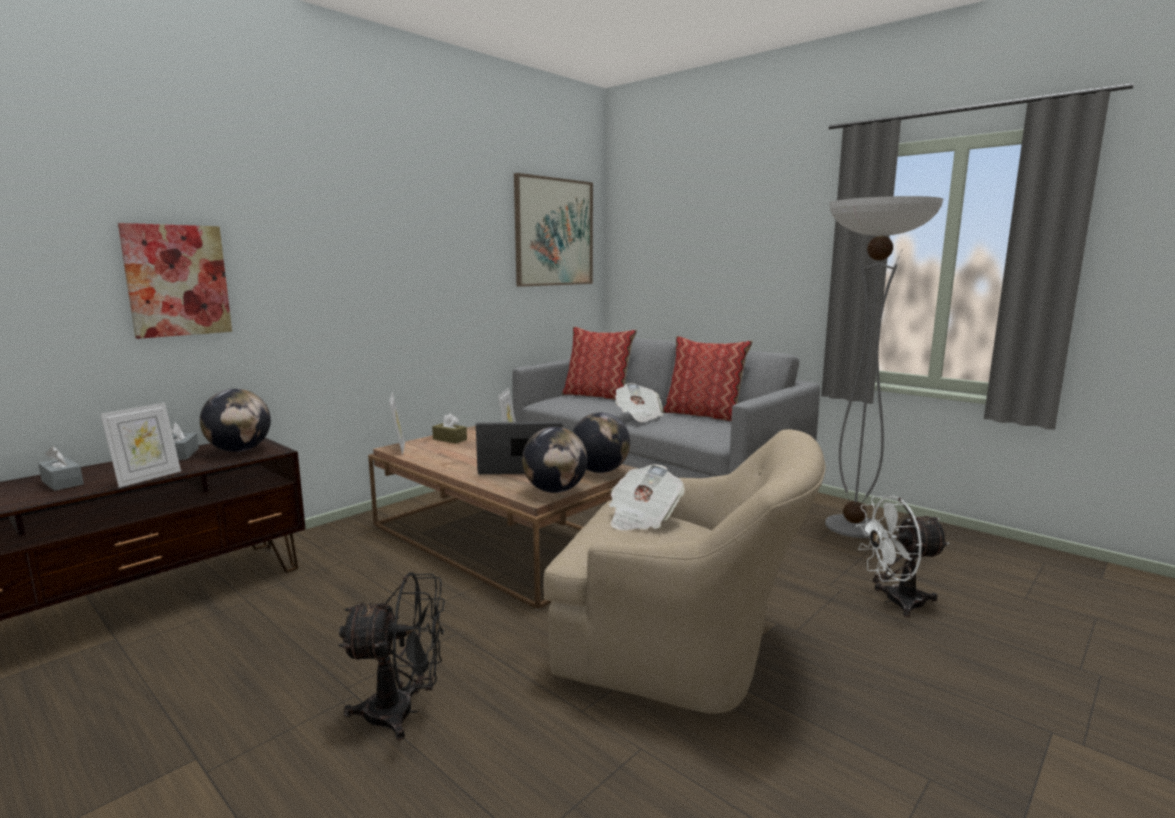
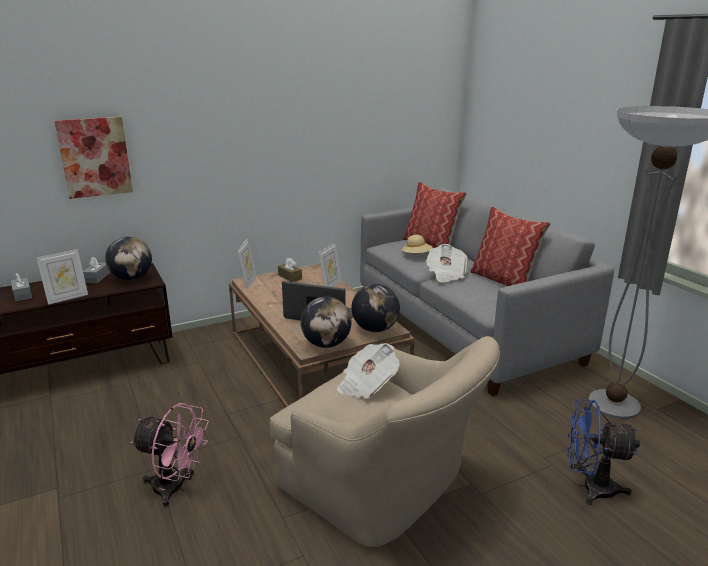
camera: 20 degrees right, 10 degrees up
(403, 713) = (176, 488): black fan -> pink fan
(554, 232) = (411, 95): picture -> none
(591, 404) = (416, 255): none -> beige hat
(895, 602) = (589, 487): white fan -> blue fan

